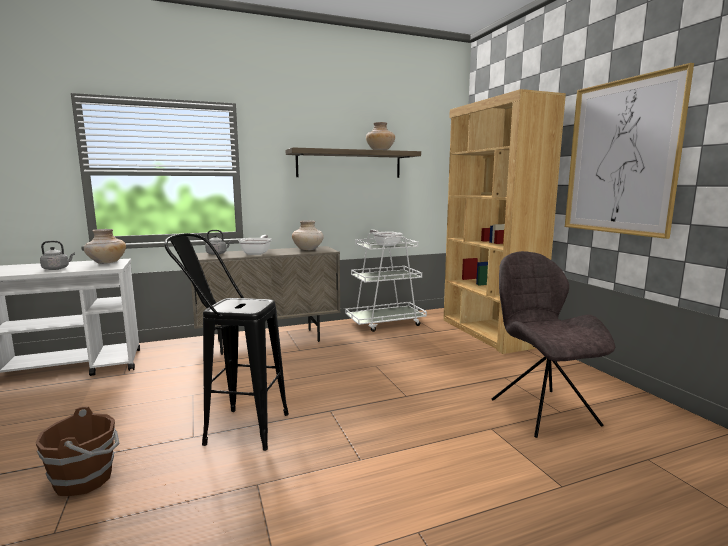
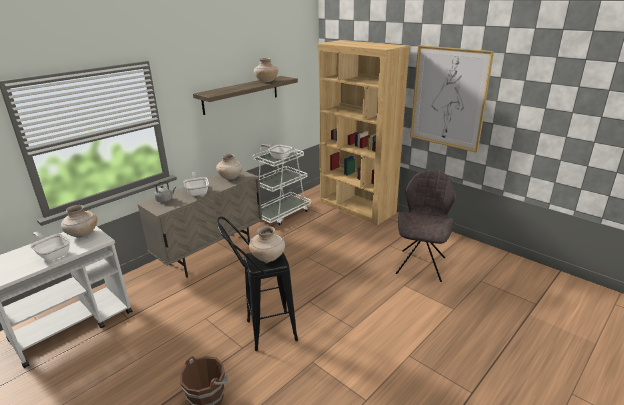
camera: 25 degrees left, 15 degrees up
(57, 268) = (53, 254): grey kettle -> frying pan
(244, 304) = (268, 258): none -> beige vase
(541, 410) = (421, 264): grey chair -> grey chair turned 60 degrees clockwise

